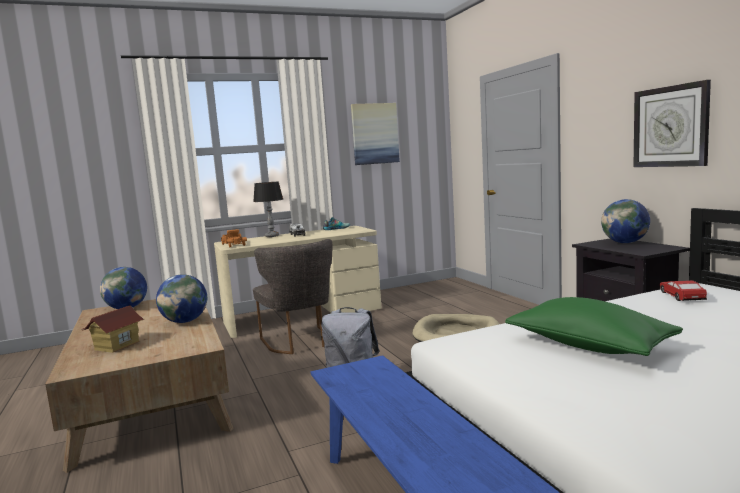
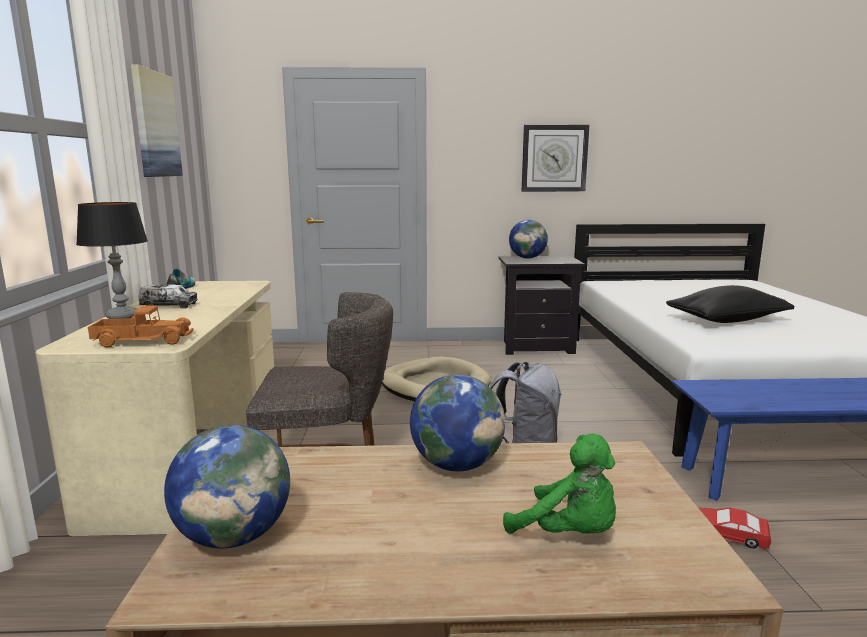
camera: 70 degrees left, 5 degrees up
(116, 346) = (568, 533): toy house -> green plush toy
(589, 346) = (727, 320): green pillow -> black pillow
(681, 296) = (623, 288): toy car -> toy car (728, 534)

